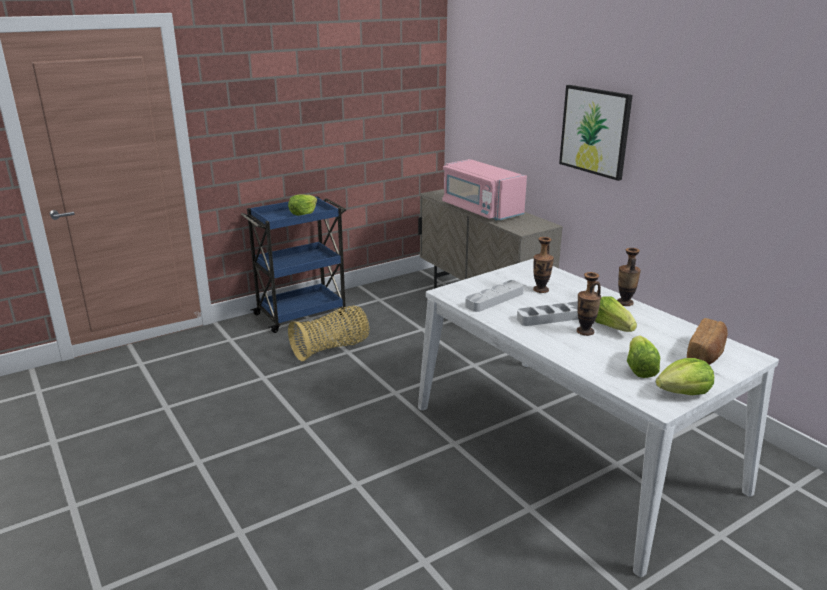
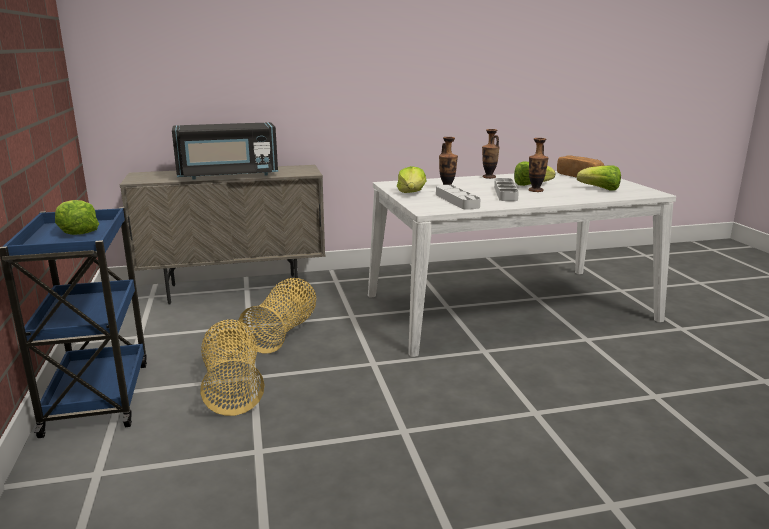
camera: 70 degrees left, 5 degrees down
(419, 344) = (282, 333): none -> basket
(481, 210) = (227, 175): pink microwave -> black microwave
(595, 131) = (334, 62): picture -> none
(683, 392) = (635, 187): lettuce -> lettuce (411, 193)

